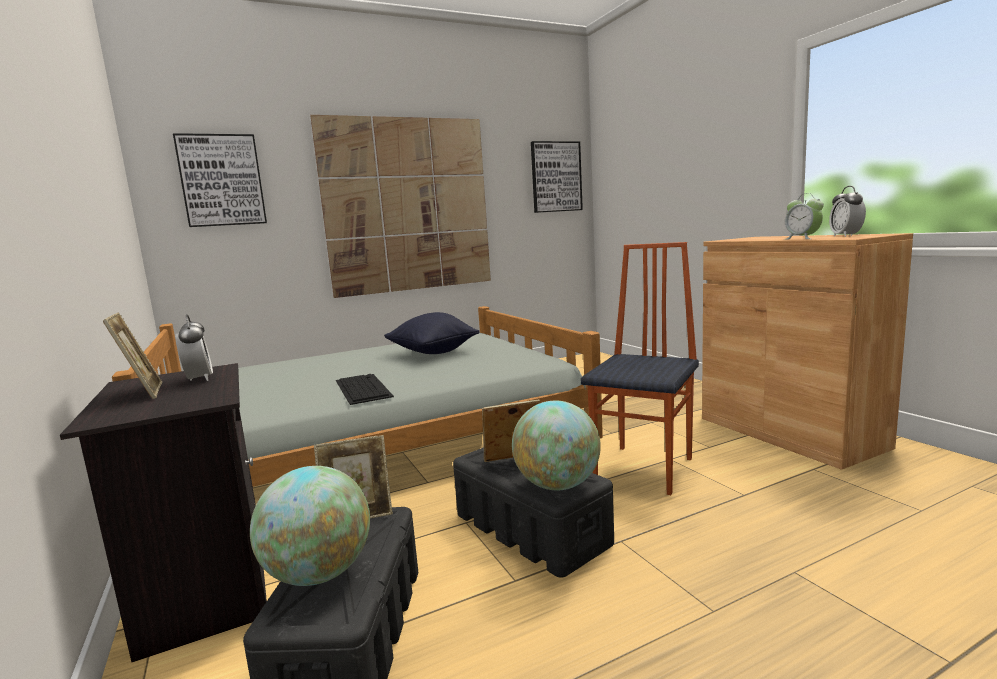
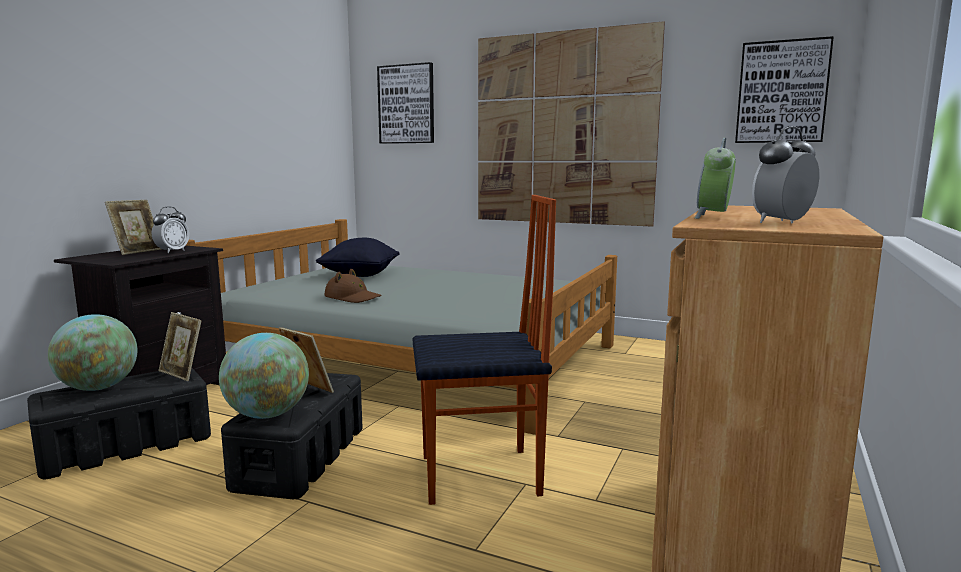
camera: 50 degrees right, 0 degrees up
(362, 388) = (353, 298): keyboard -> brown hat
(433, 353) = (481, 289): black pillow -> black pillow (360, 275)

